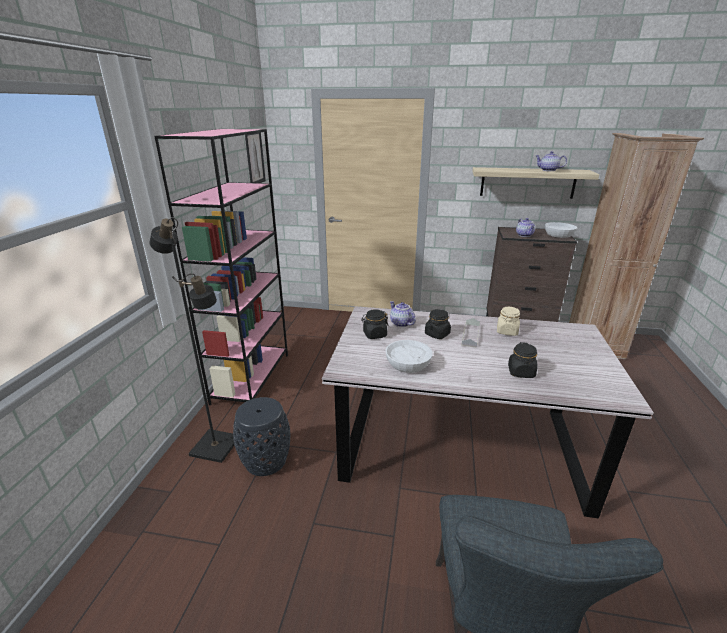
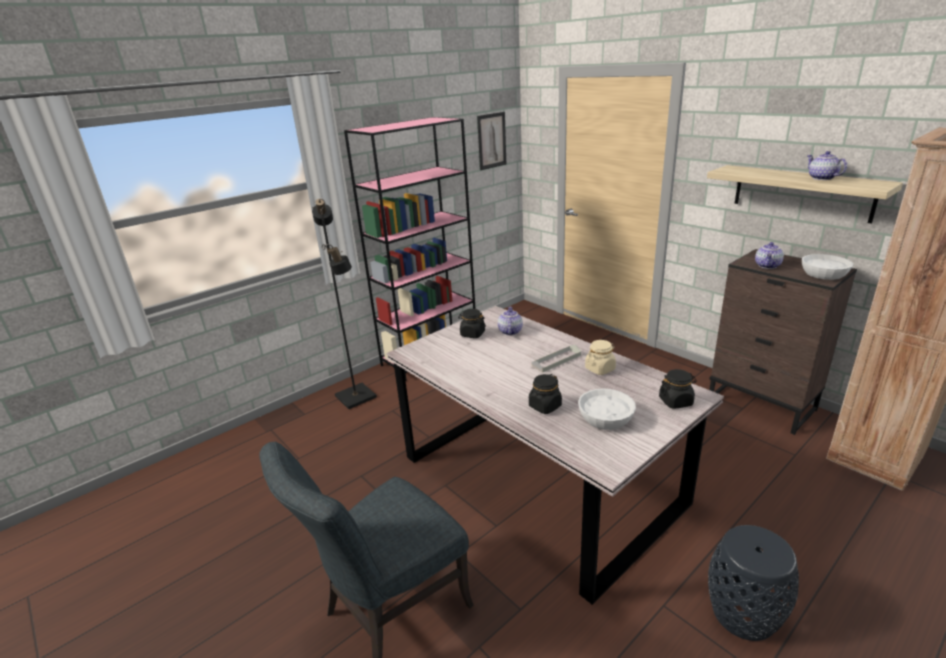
camera: 40 degrees right, 0 degrees up
(266, 461) = (375, 421): black stool -> black stool (743, 614)
(407, 364) = (460, 365): white bowl -> white bowl (605, 418)
(437, 334) = (526, 350): black jar -> black jar (676, 401)

